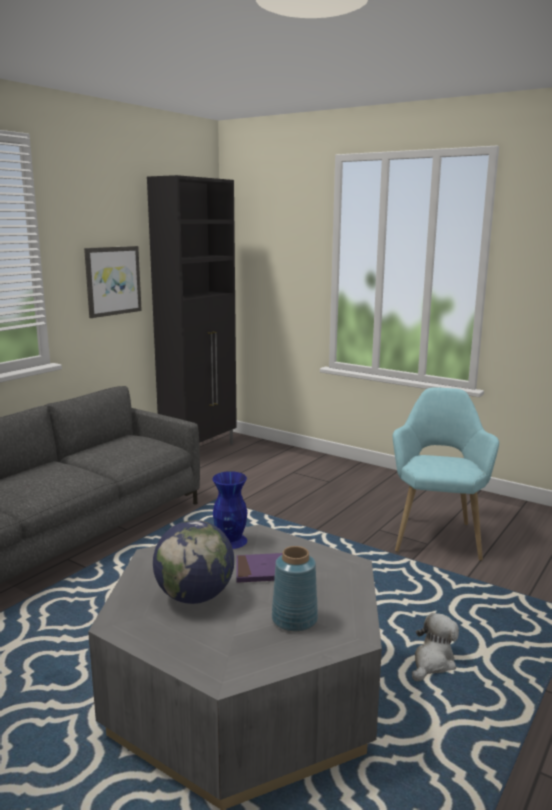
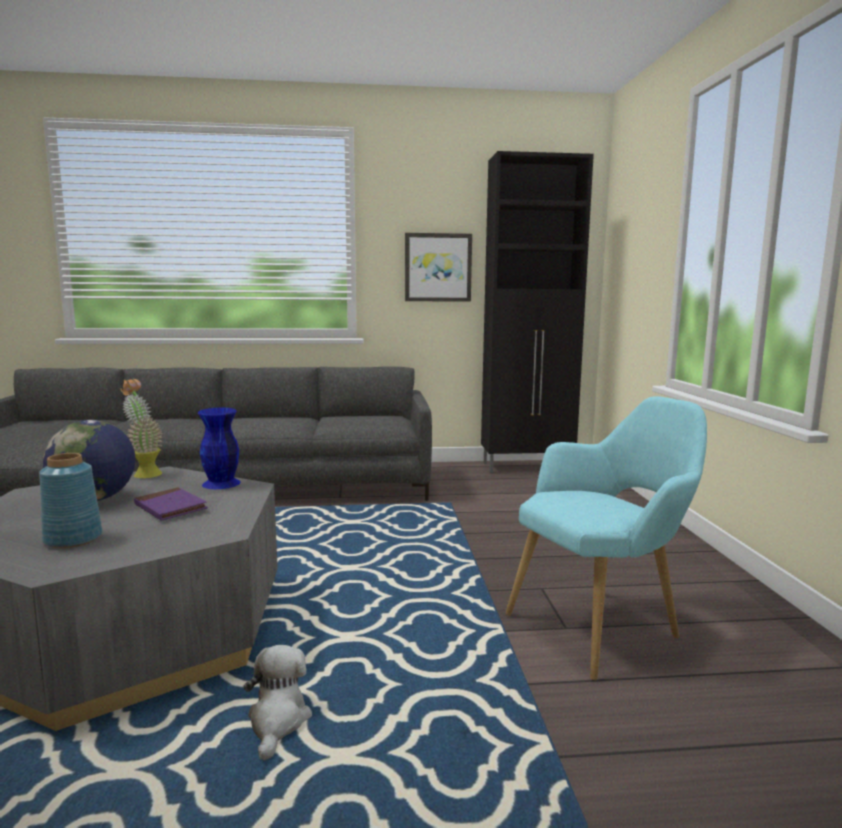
camera: 50 degrees right, 5 degrees down
(144, 563) = (144, 473): none -> potted plant
(432, 662) = (278, 721): plush toy -> plush toy turned 90 degrees counterclockwise

